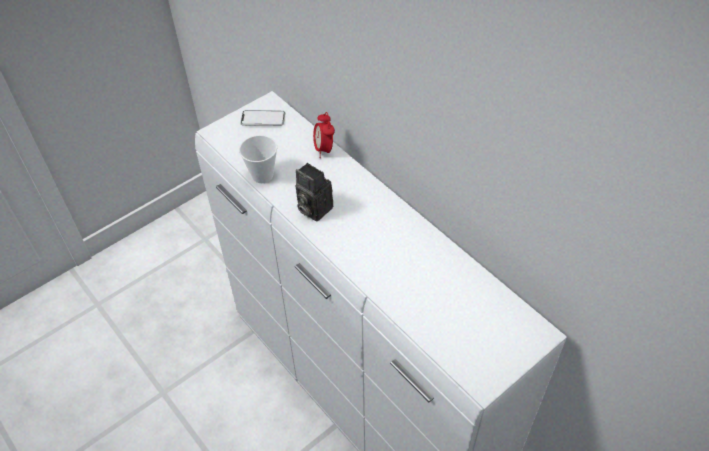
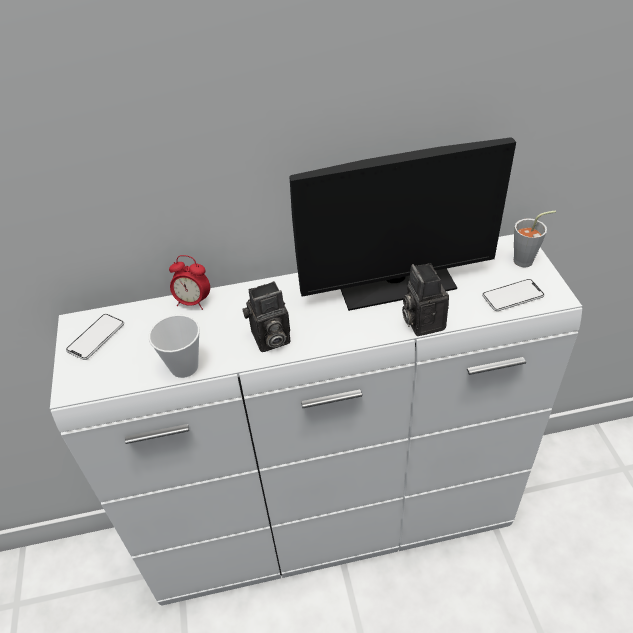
camera: 60 degrees left, 5 degrees down
(388, 293) = (421, 321): none -> camera
(423, 259) = (395, 283): none -> monitor
(461, 349) = (512, 296): none -> phone
(520, 347) = (527, 260): none -> grey cup

